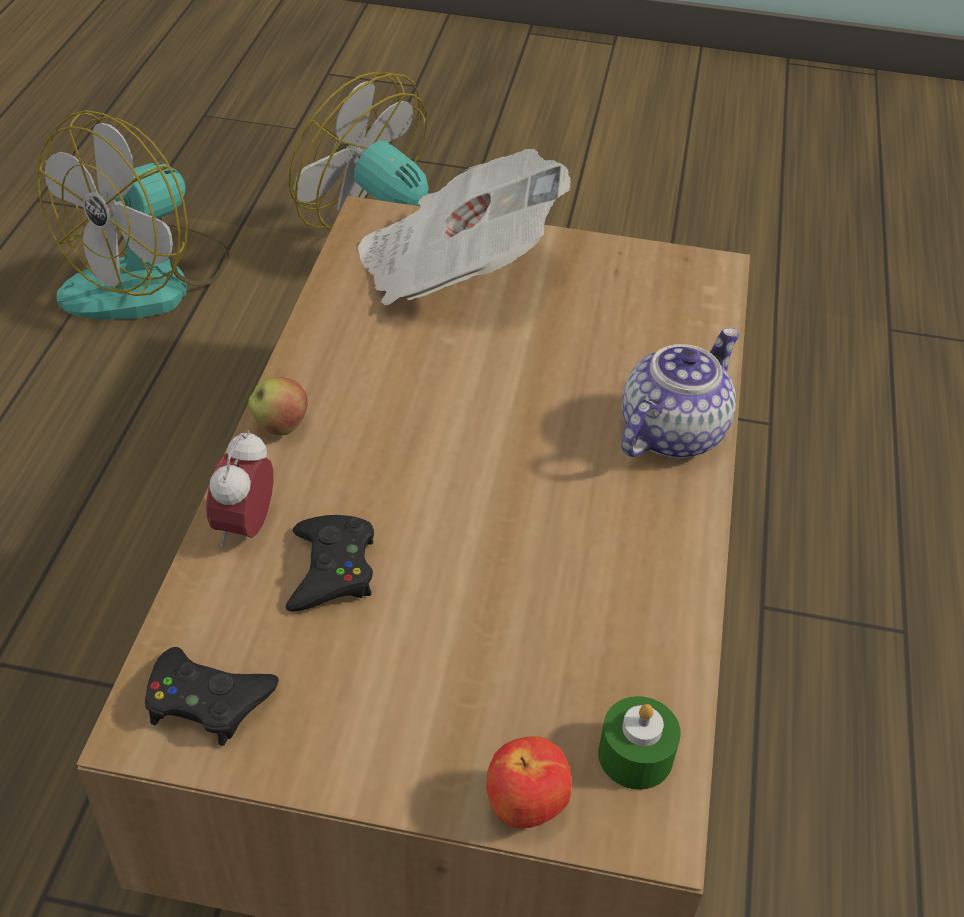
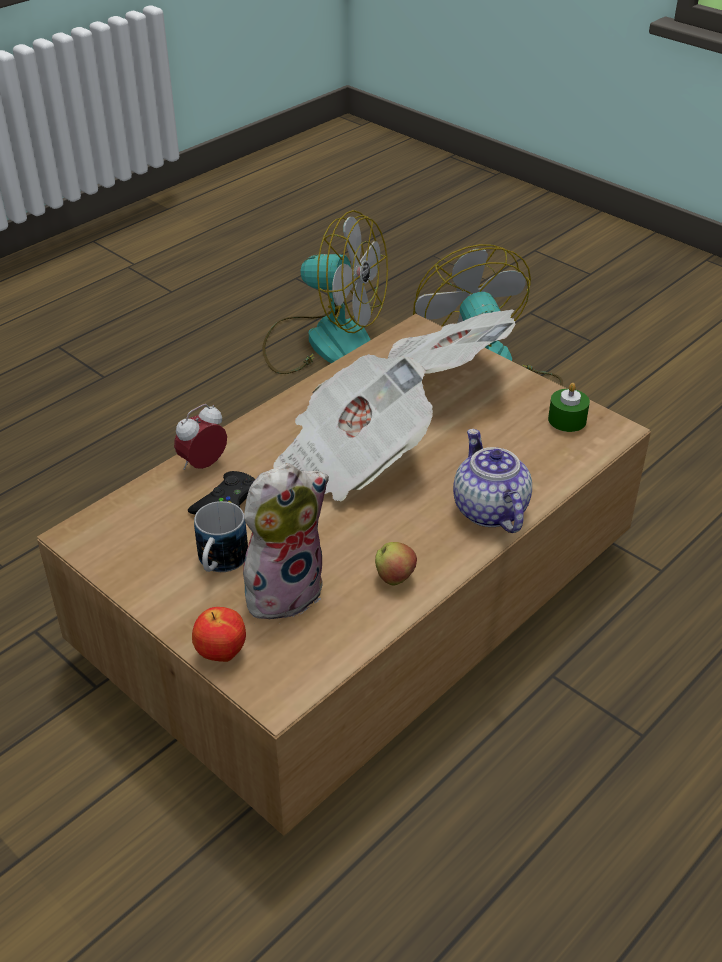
camera: 35 degrees right, 5 degrees down
(148, 279) = (324, 342): fan -> fan turned 135 degrees counterclockwise
(207, 700) = (115, 535): black game controller -> none
(280, 426) = (265, 423): apple -> apple (395, 578)
(402, 670) = (219, 564): none -> mug
(443, 432) = (351, 459): none -> newspaper
(524, 665) = (284, 590): none -> plush toy
(635, 755) = (301, 659): green candle -> green candle (567, 420)
(671, 431) = (488, 509): teapot -> teapot turned 90 degrees counterclockwise

